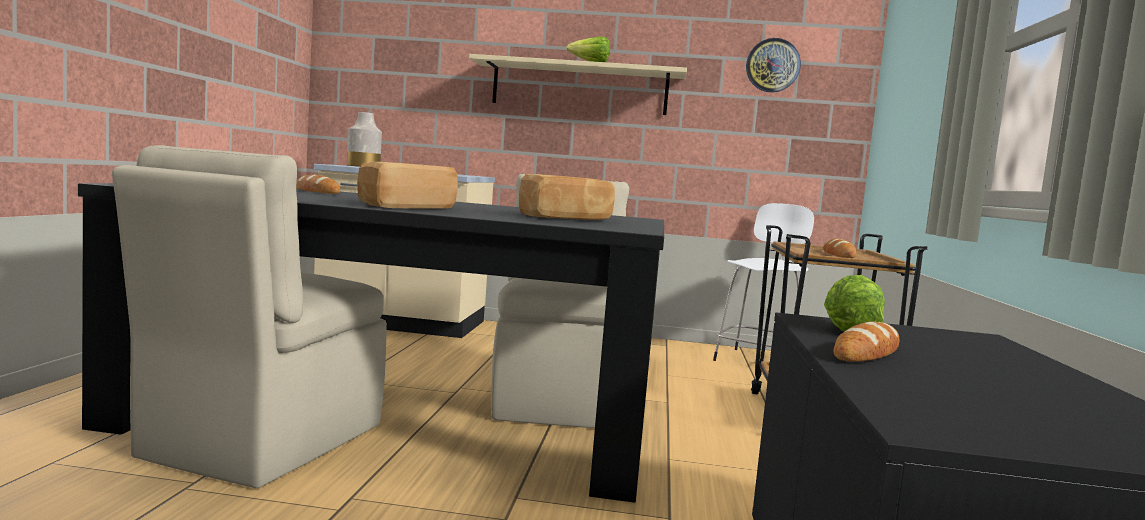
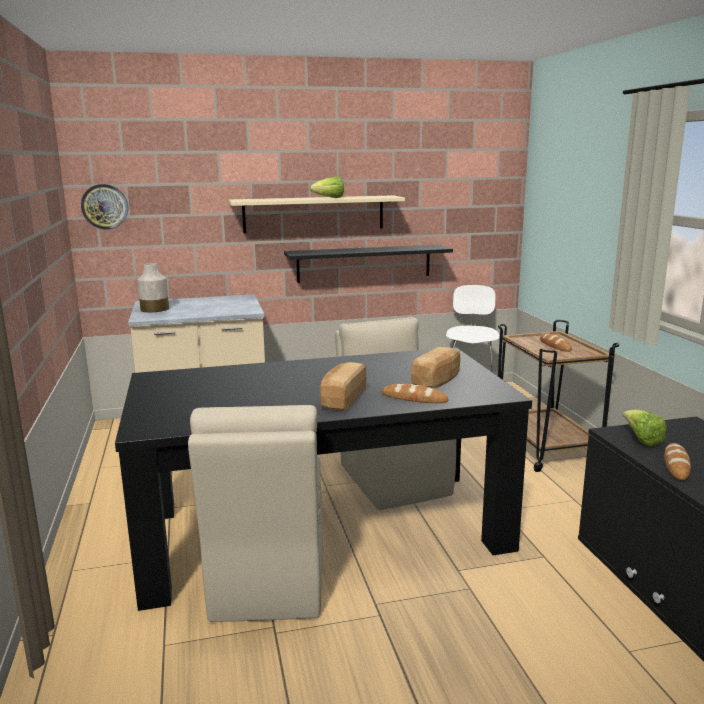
camera: 20 degrees left, 10 degrees up
(316, 191) = (220, 378): bread -> bread (414, 398)
(637, 158) = (364, 263): none -> black shelf
(772, 65) = (455, 182): wall clock -> wall clock (105, 206)

